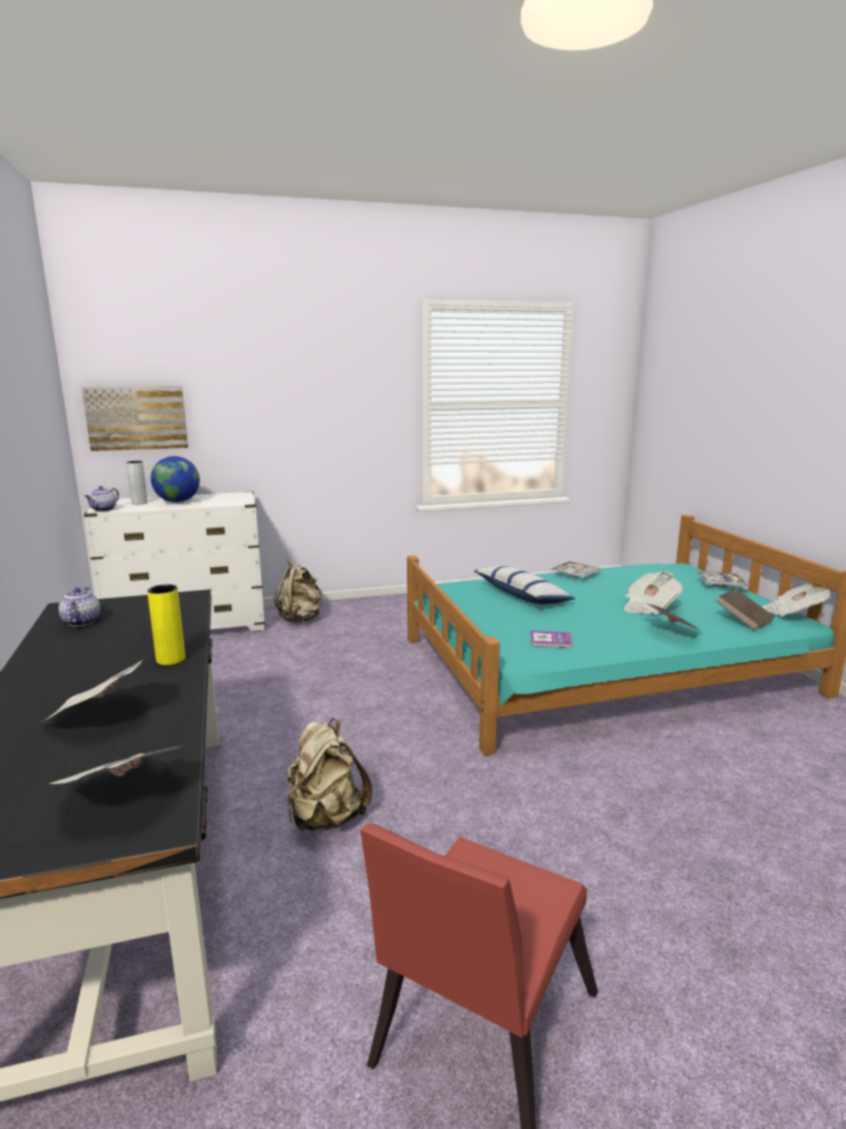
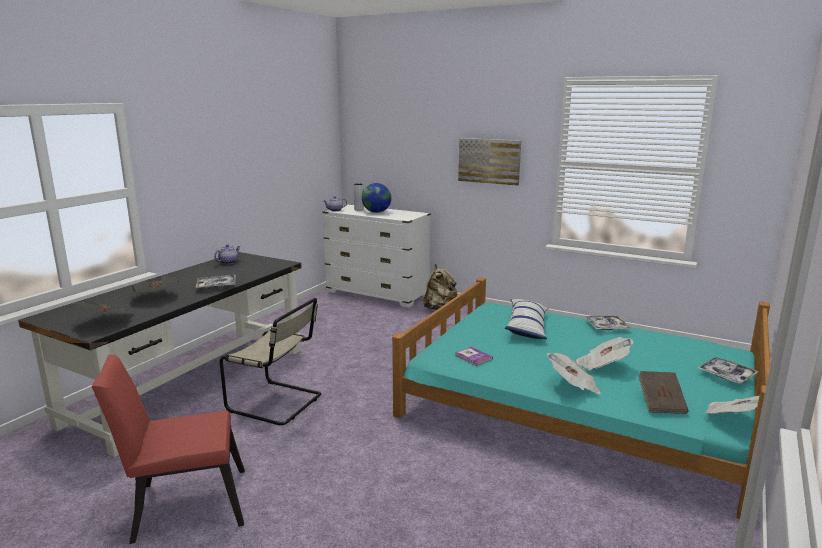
camera: 45 degrees right, 0 degrees up
(137, 417) = (372, 156): picture -> picture (489, 161)
(171, 659) = (217, 286): yellow vase -> tray
(326, 818) = (278, 403): beige backpack -> beige chair

